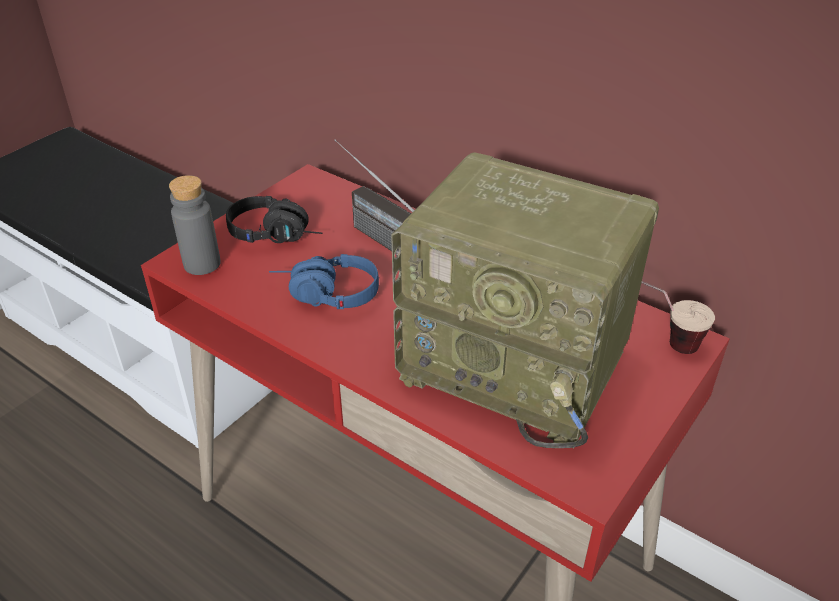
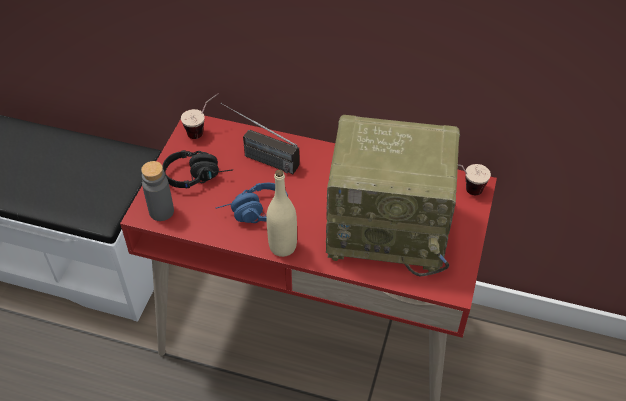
camera: 20 degrees left, 10 degrees up
(318, 187) = (203, 130): none -> cup
(340, 347) = (282, 246): none -> beige bottle

